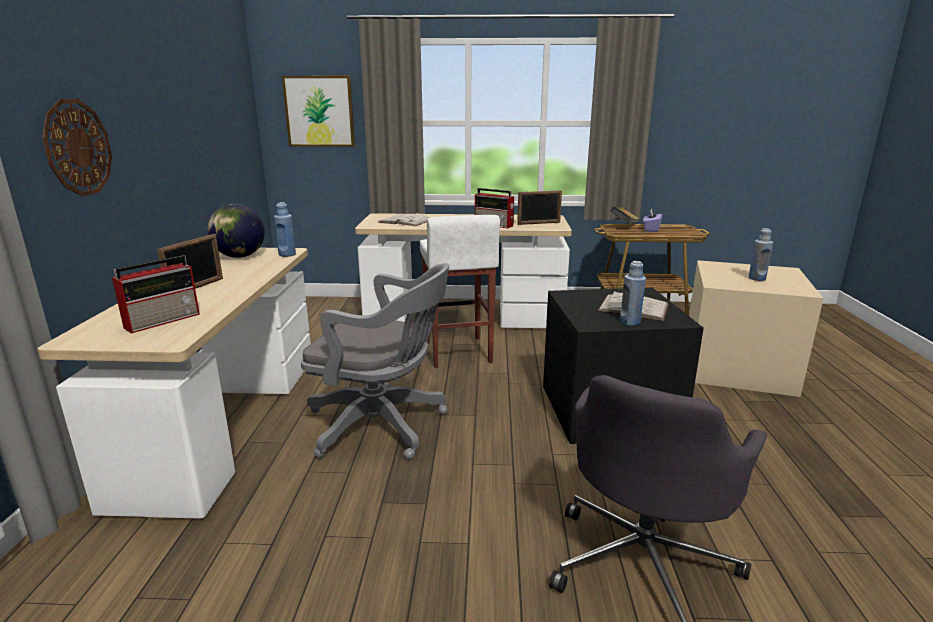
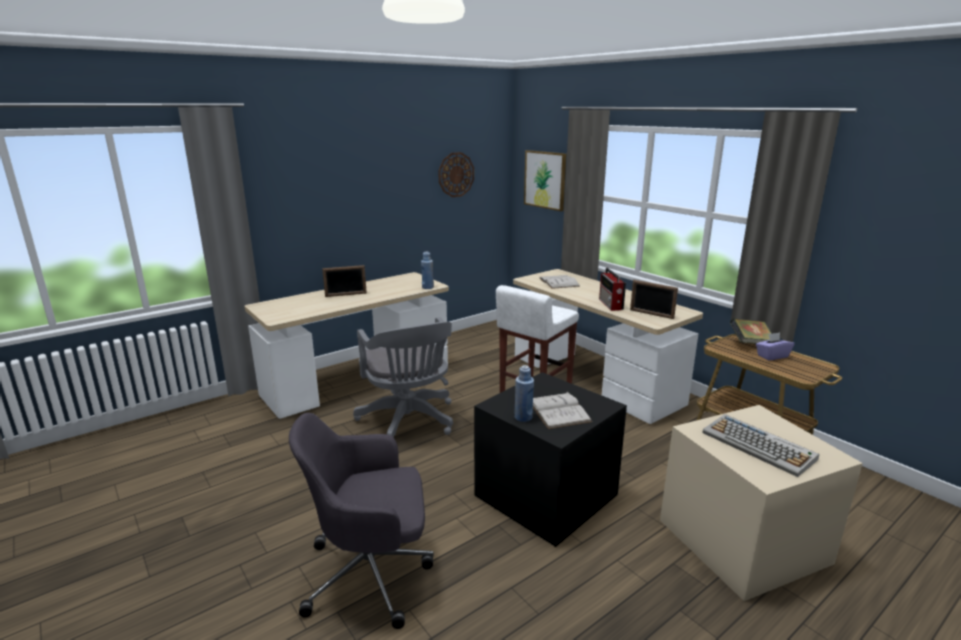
camera: 50 degrees right, 0 degrees up
(77, 147) = (314, 206): wall clock -> wall clock (456, 174)
(164, 320) = (297, 308): radio -> none
(240, 256) = (406, 281): globe -> none
(756, 278) = (759, 446): blue bottle -> keyboard

